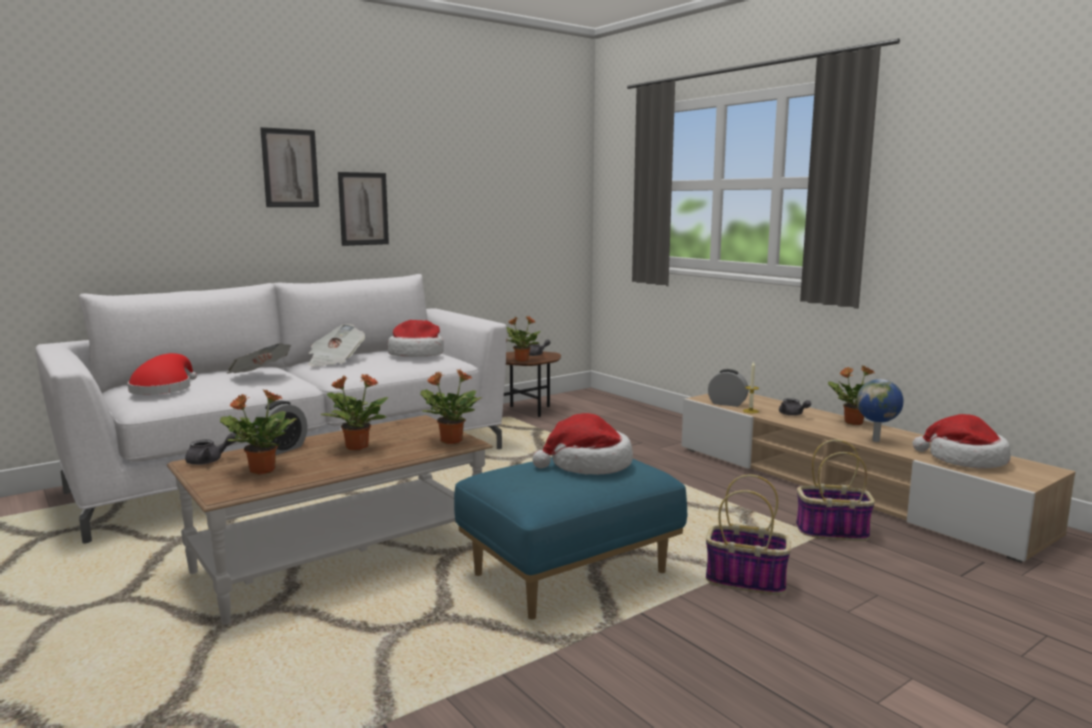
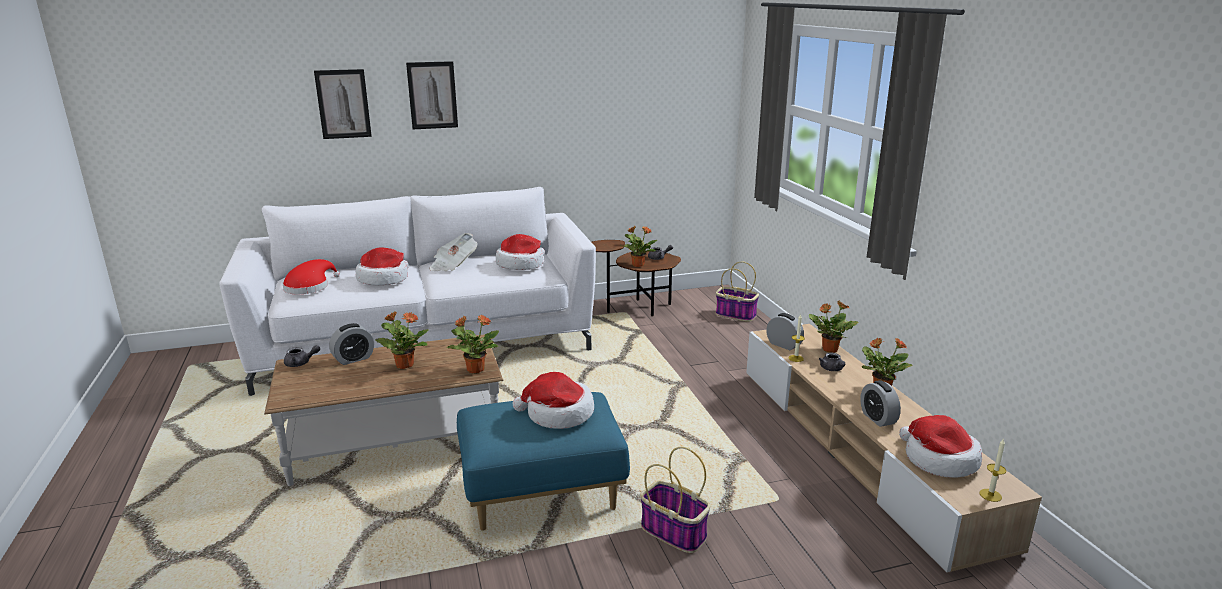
camera: 20 degrees right, 10 degrees up
(260, 376) = (384, 279): newspaper -> hat
(261, 470) = (324, 380): potted plant -> potted plant (829, 349)
(363, 209) = (498, 126): picture -> picture (343, 104)
(831, 532) = (797, 497): basket -> basket (734, 315)
(877, 441) = (877, 418): globe -> alarm clock
(1037, 476) = (990, 495): none -> candle

